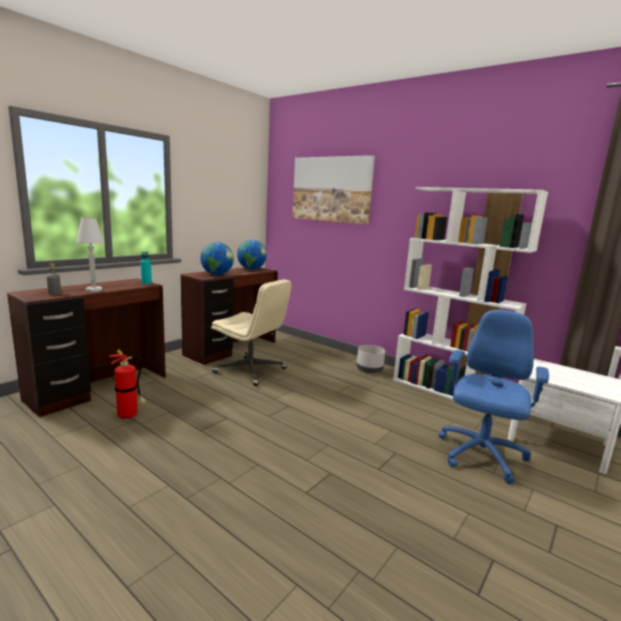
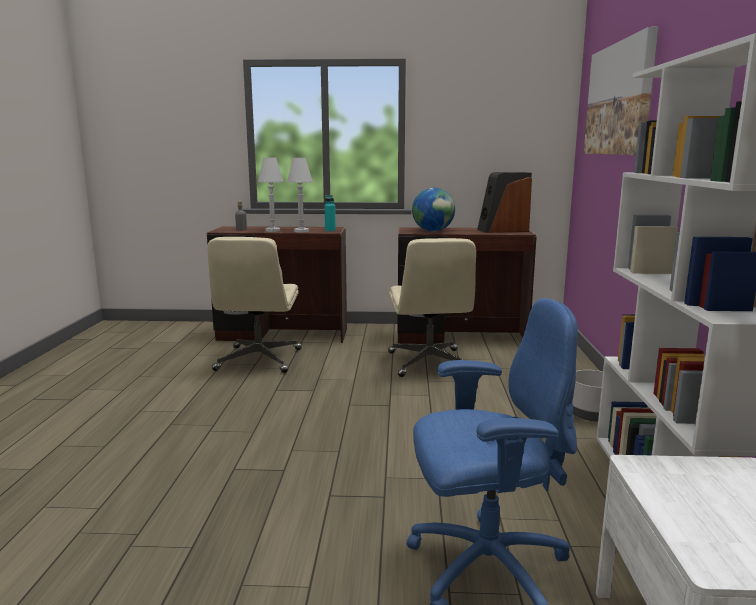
camera: 55 degrees right, 0 degrees up
(123, 287) = (301, 231): none -> white table lamp
(130, 415) = (259, 360): fire extinguisher -> beige office chair
(251, 269) = (503, 230): globe -> speaker

